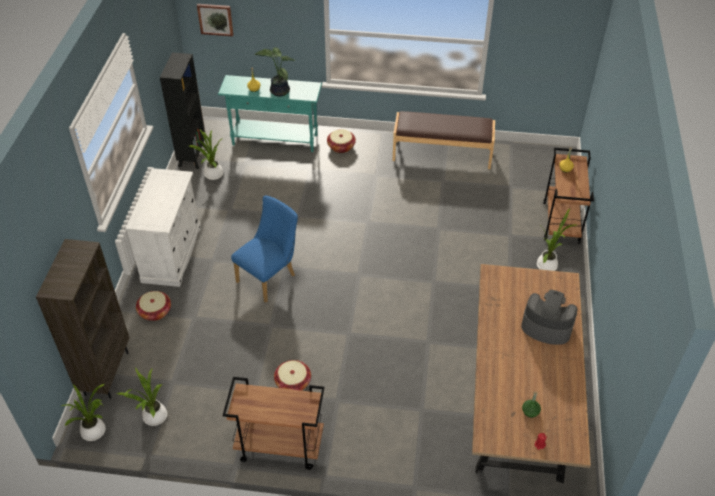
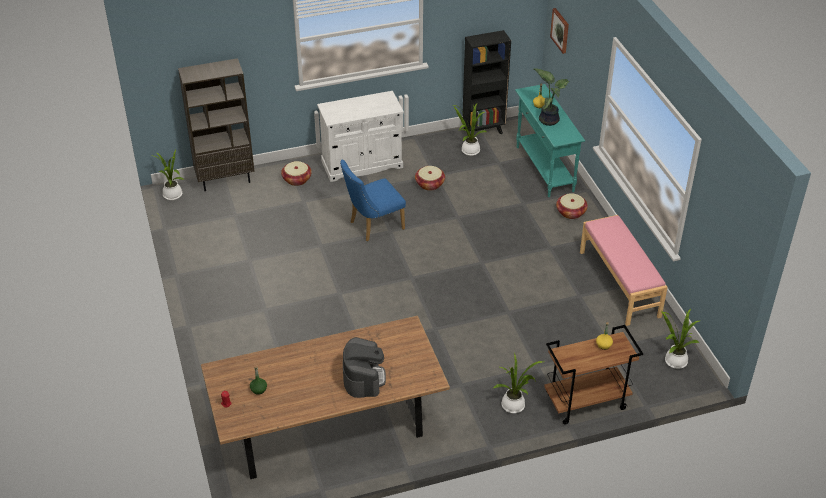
camera: 65 degrees right, 5 degrees down
(153, 418) = (198, 218): potted plant -> potted plant (673, 361)
(270, 277) = (373, 226): blue chair -> blue chair turned 135 degrees clockwise
(279, 447) = (204, 292): brown cart -> none
(293, 382) = (269, 278): basket -> basket (430, 184)
(442, 154) = (620, 283): brown bench -> pink bench

